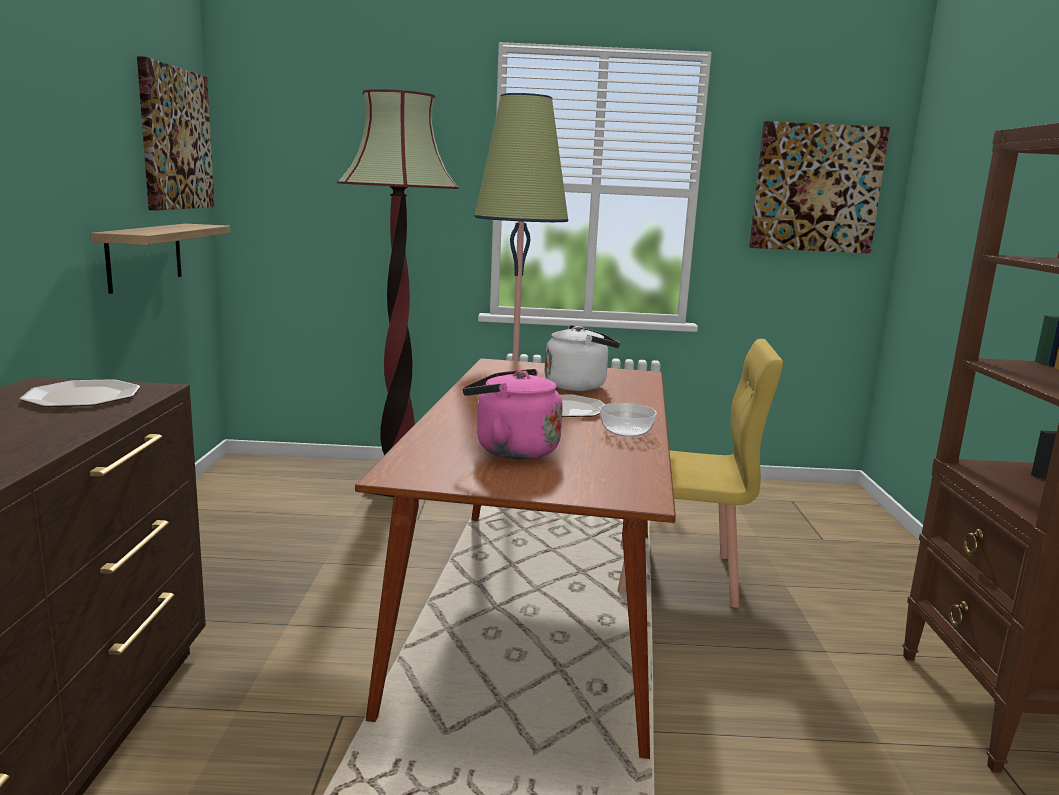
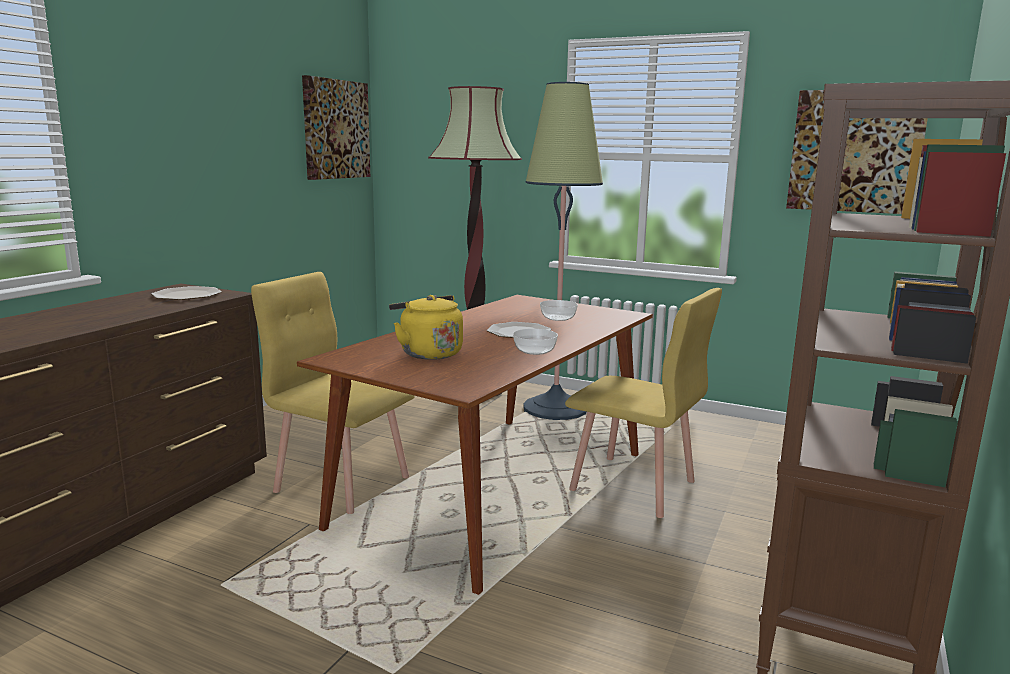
camera: 25 degrees right, 0 degrees up
(145, 256) = (302, 211): shelf -> none
(335, 642) = (342, 483): none -> yellow chair
(511, 450) = (428, 353): pink kettle -> yellow kettle
(579, 386) = (558, 318): white kettle -> bowl

